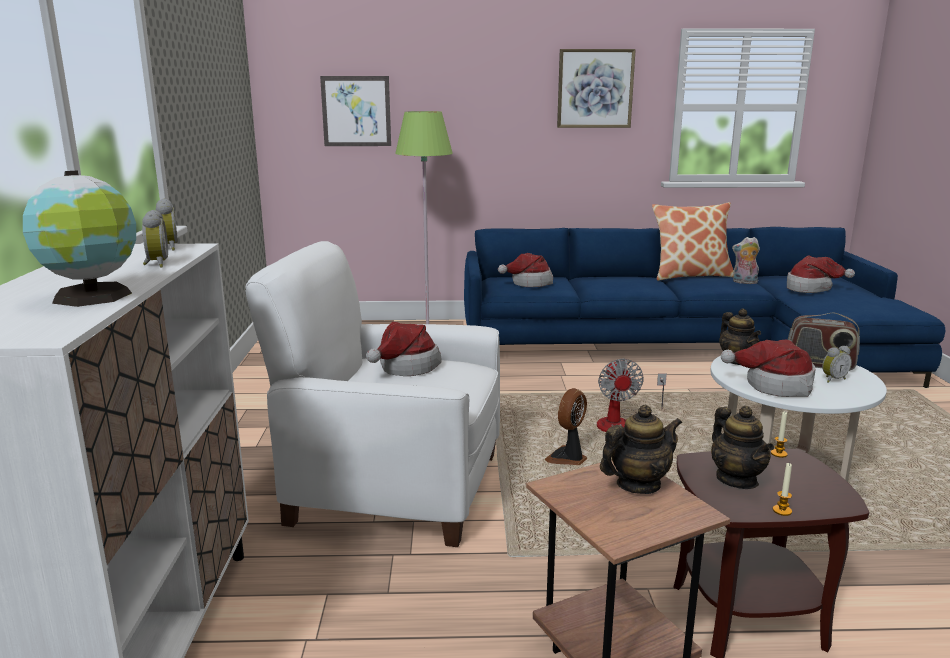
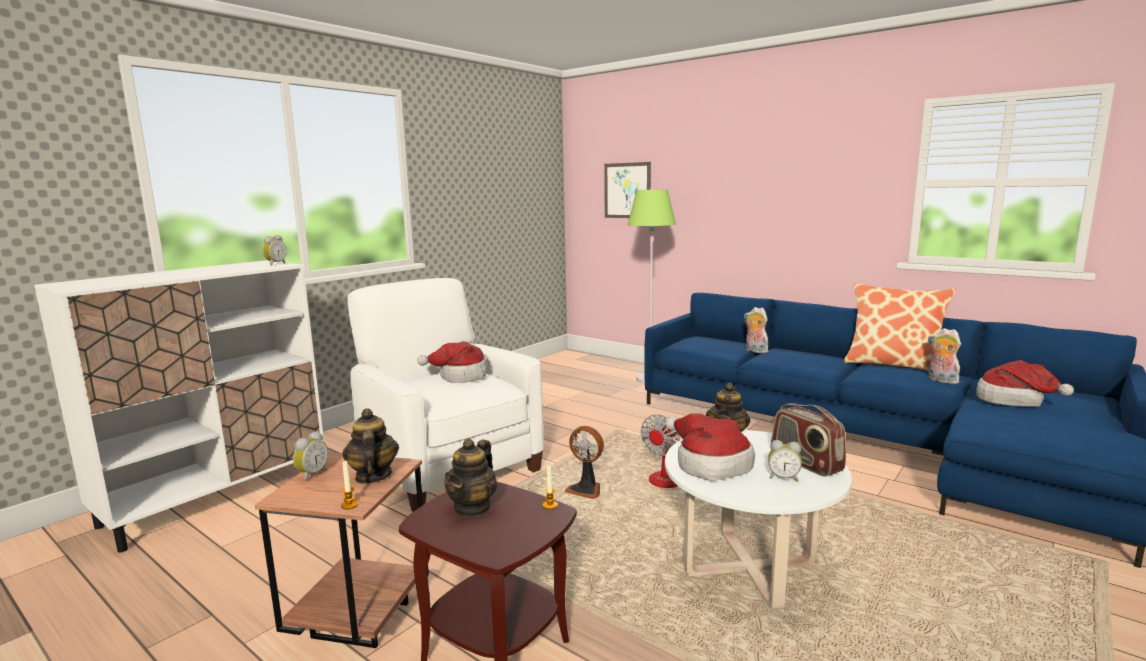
camera: 40 degrees right, 5 degrees down
(93, 297) = (153, 278): globe -> none
(156, 264) = (235, 270): alarm clock -> alarm clock (311, 474)
(529, 282) = (710, 344): hat -> none
(568, 458) = (586, 490): fan -> fan turned 135 degrees counterclockwise
(574, 283) = (755, 351): none -> plush toy
(595, 89) = (826, 166): picture -> none
(638, 484) = (372, 476): teapot -> teapot turned 120 degrees counterclockwise
(782, 510) = (444, 537): candle -> candle (349, 505)

